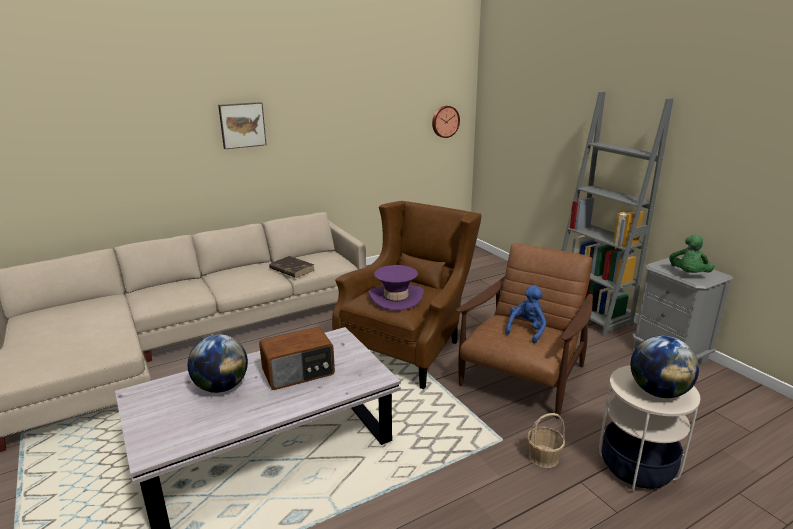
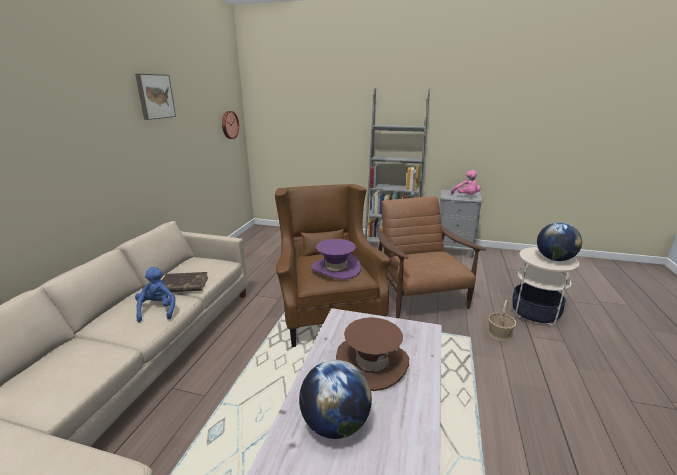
camera: 45 degrees left, 0 degrees up
(242, 125) = (63, 134): picture -> picture (154, 96)
(299, 373) = (372, 363): radio -> brown hat
(526, 330) = (429, 257): blue plush toy -> blue plush toy (158, 310)
(688, 274) = (466, 196): green plush toy -> pink plush toy

